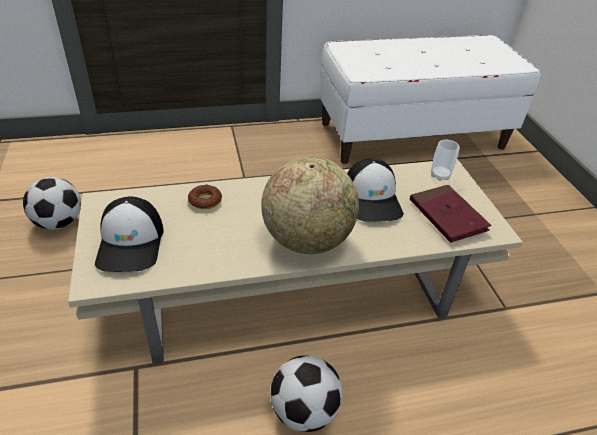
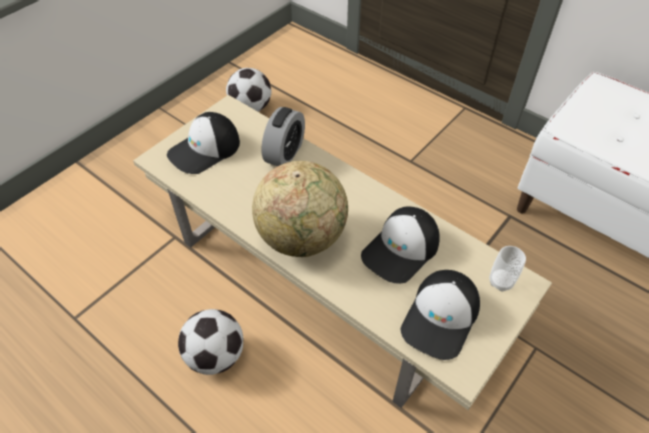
camera: 55 degrees right, 10 degrees up
(205, 200) = (285, 154): donut -> alarm clock
(447, 216) = (441, 318): red book -> cap

